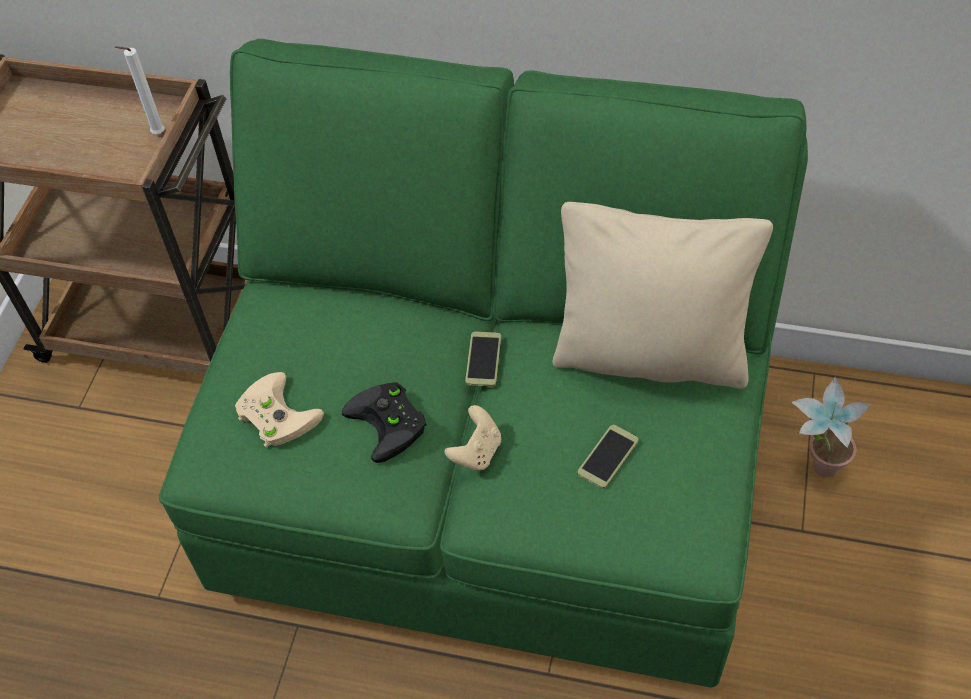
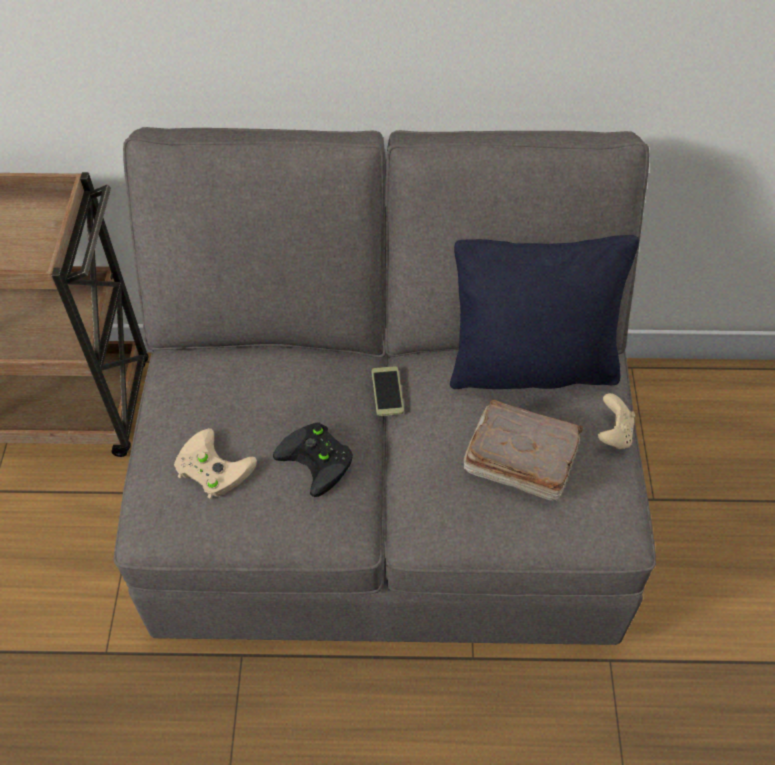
camera: 15 degrees left, 0 degrees up
(156, 134) = (51, 227): white candle -> none
(476, 452) = (402, 473): beige game controller -> beige game controller (613, 434)
(494, 477) = (387, 494): green sofa -> grey sofa
(608, 457) = (518, 460): phone -> brown book
(650, 355) = (531, 367): beige pillow -> black pillow
(815, 466) = (651, 444): potted plant -> none

